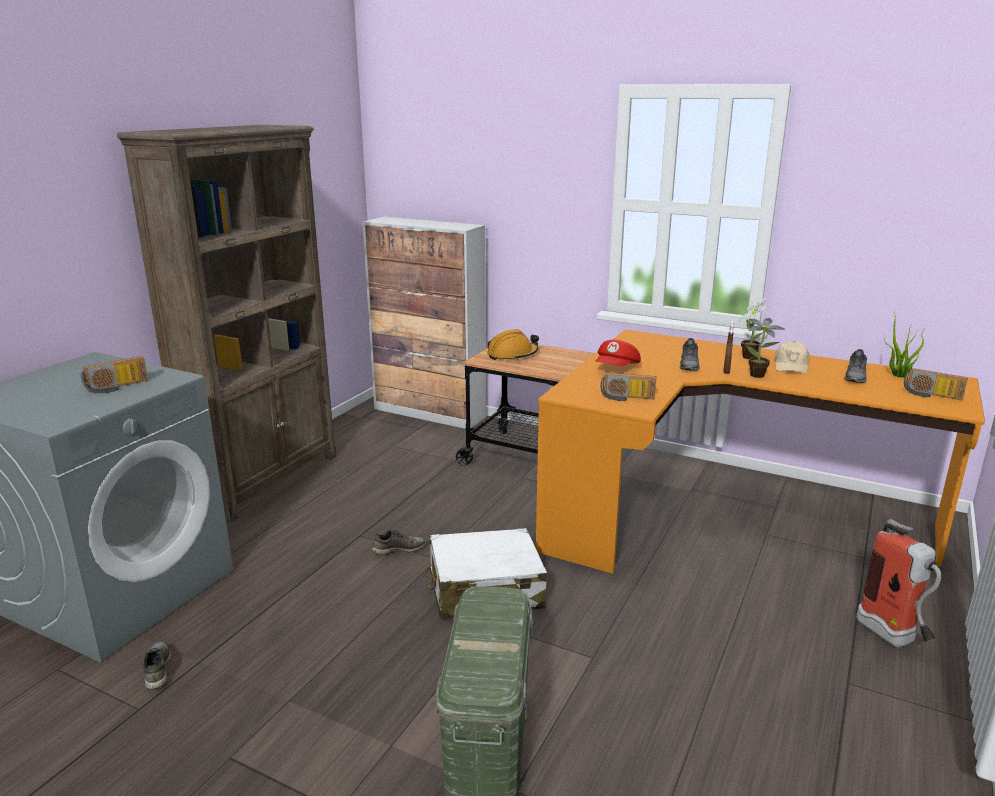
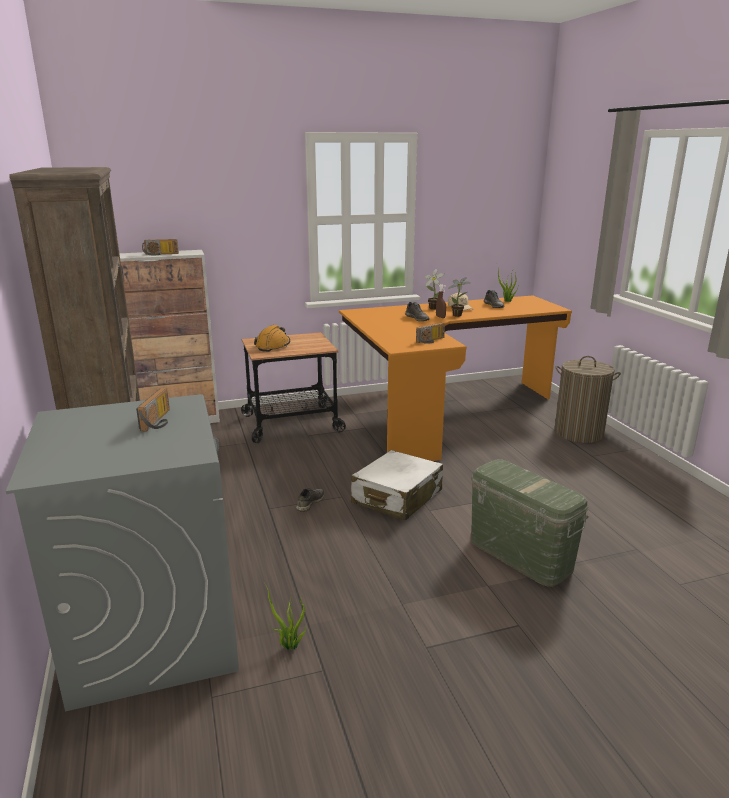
camera: 45 degrees left, 0 degrees up
(156, 670) = (289, 646): grey shoe -> potted plant
(617, 369) = (389, 329): red cap -> none
(893, 639) = (579, 433): fire extinguisher -> laundry basket
(931, 395) = (536, 306): radio -> radio (160, 254)

